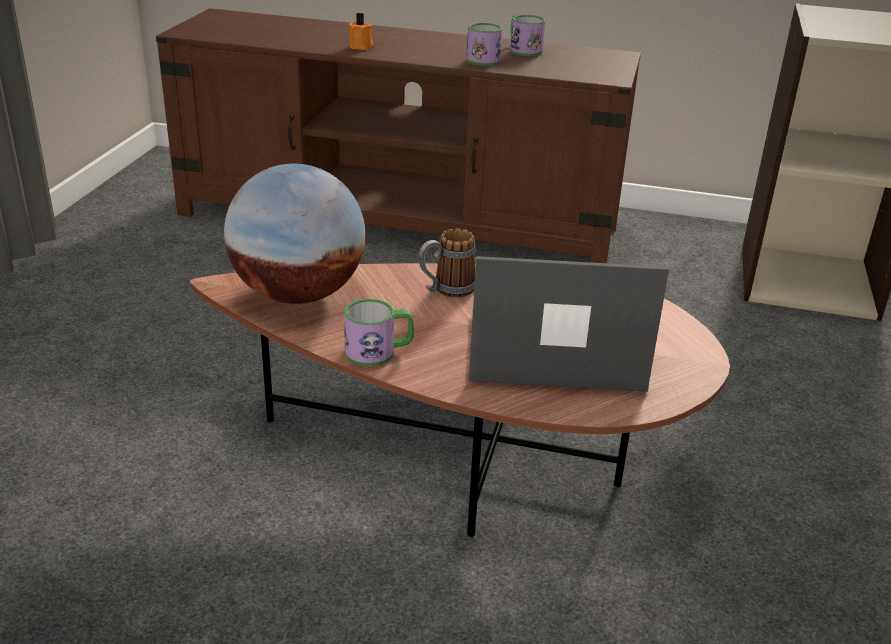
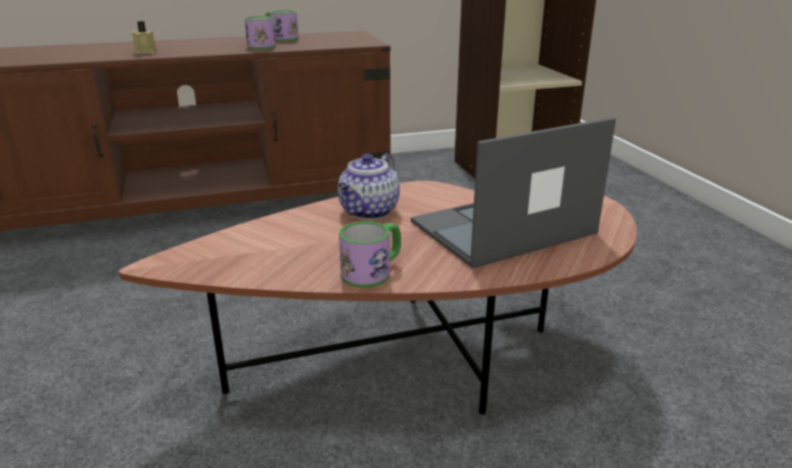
camera: 30 degrees left, 5 degrees down
(298, 294) = (245, 251): globe -> none
(361, 46) = (147, 52): orange candle -> beige candle
(446, 290) = (369, 212): mug -> teapot

